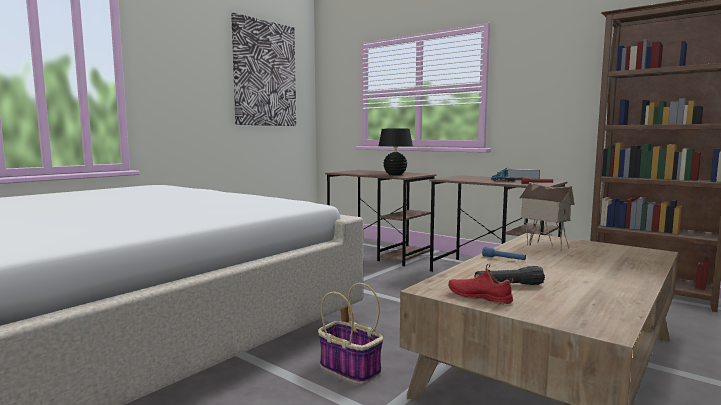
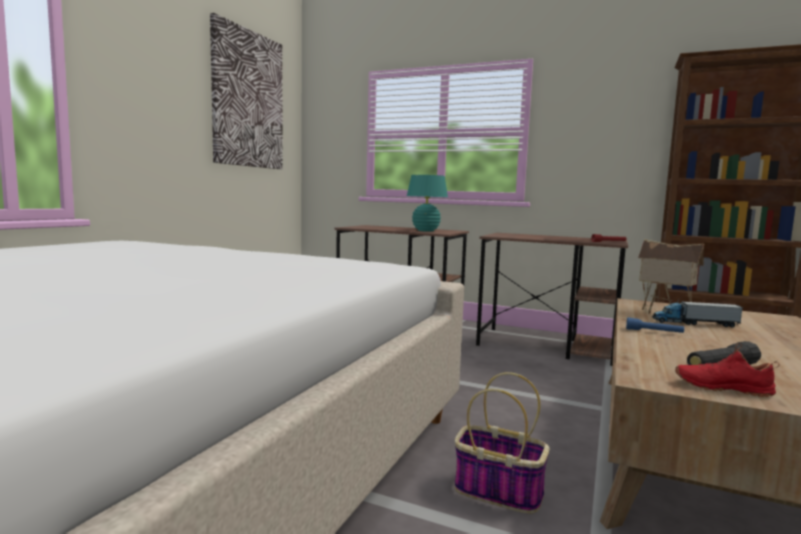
camera: 15 degrees left, 0 degrees up
(395, 174) = (425, 231): black table lamp -> turquoise table lamp
(515, 181) = (577, 239): toy truck -> toy truck (694, 323)

